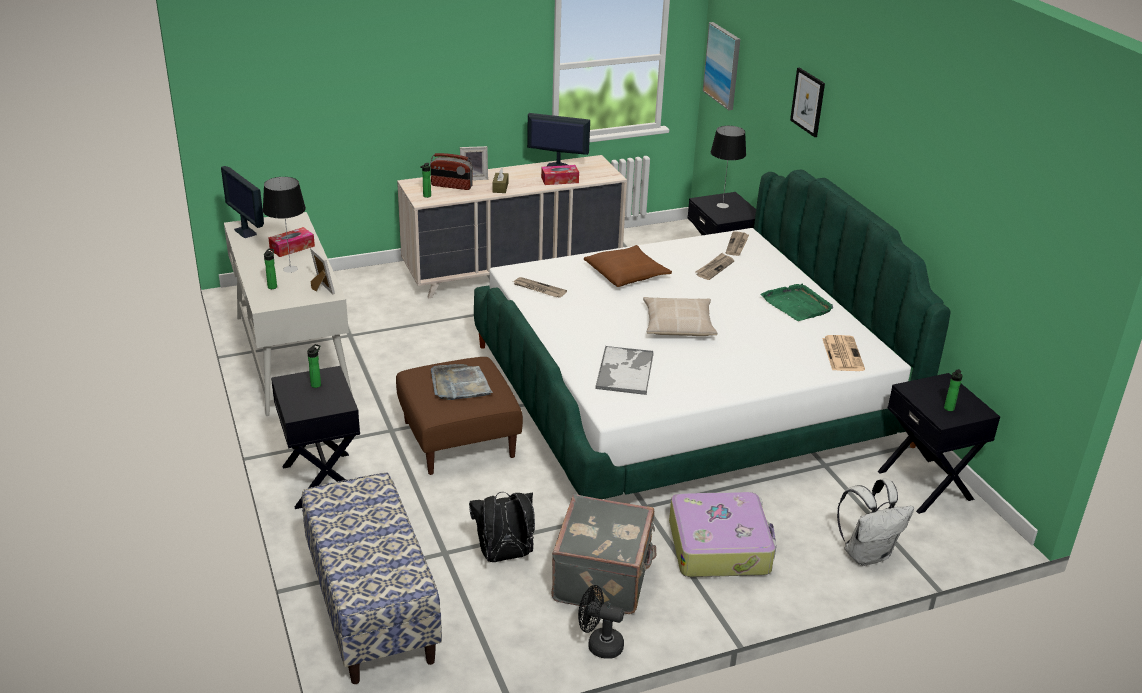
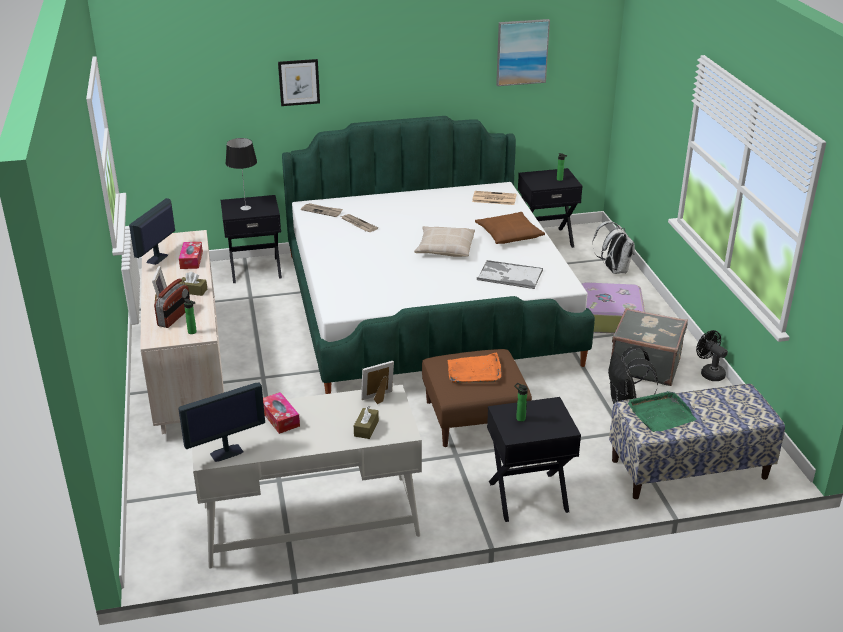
camera: 80 degrees left, 0 degrees up
(273, 286) = (366, 428): bottle -> brown tissue box
(290, 269) = (331, 418): table lamp -> none
(460, 385) = (474, 371): grey tray -> orange tray
(538, 289) = (373, 301): newspaper -> none
(599, 644) = (709, 373): black fan -> black fan turned 120 degrees clockwise
(627, 274) = (357, 260): brown pillow -> brown pillow (509, 234)
(723, 65) = (151, 110): picture -> picture (522, 52)
(797, 305) = (424, 203): green tray -> green tray (660, 414)

